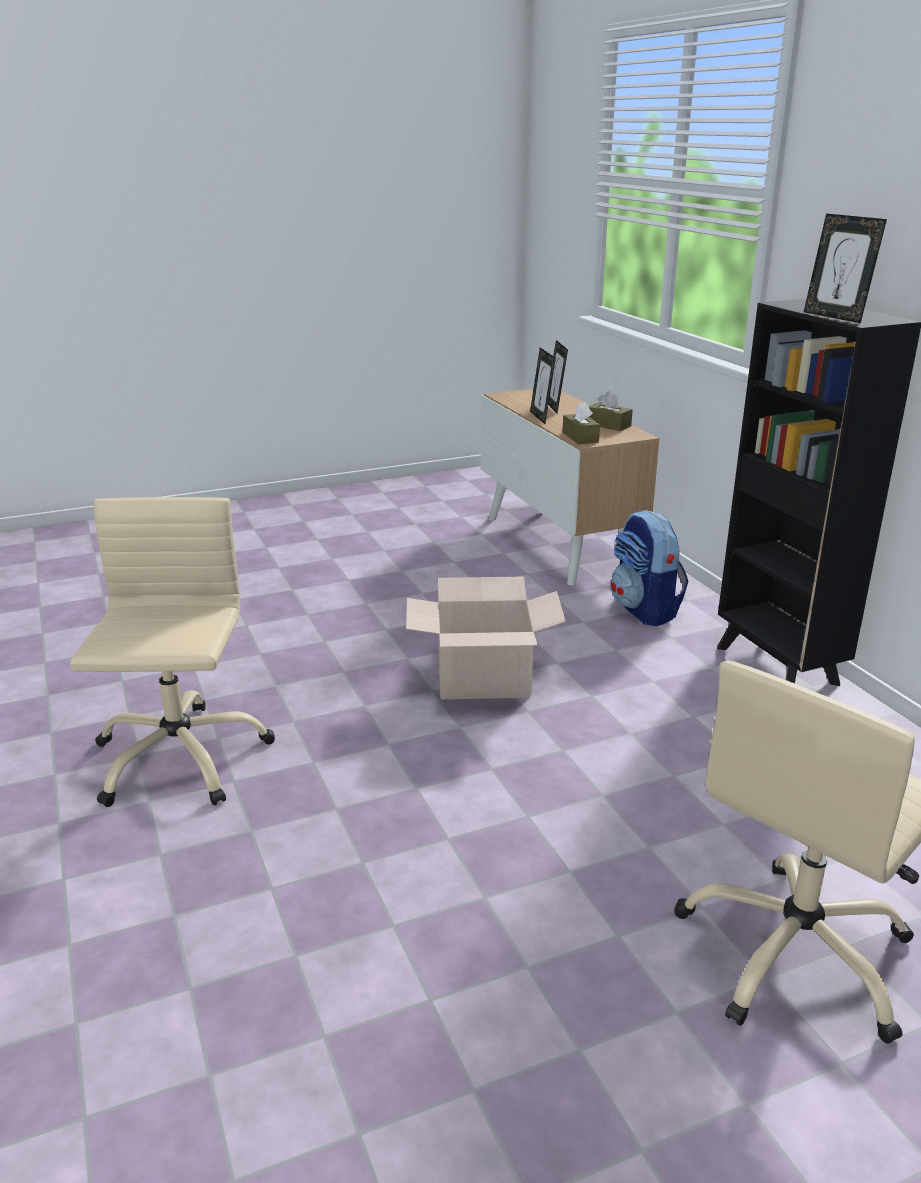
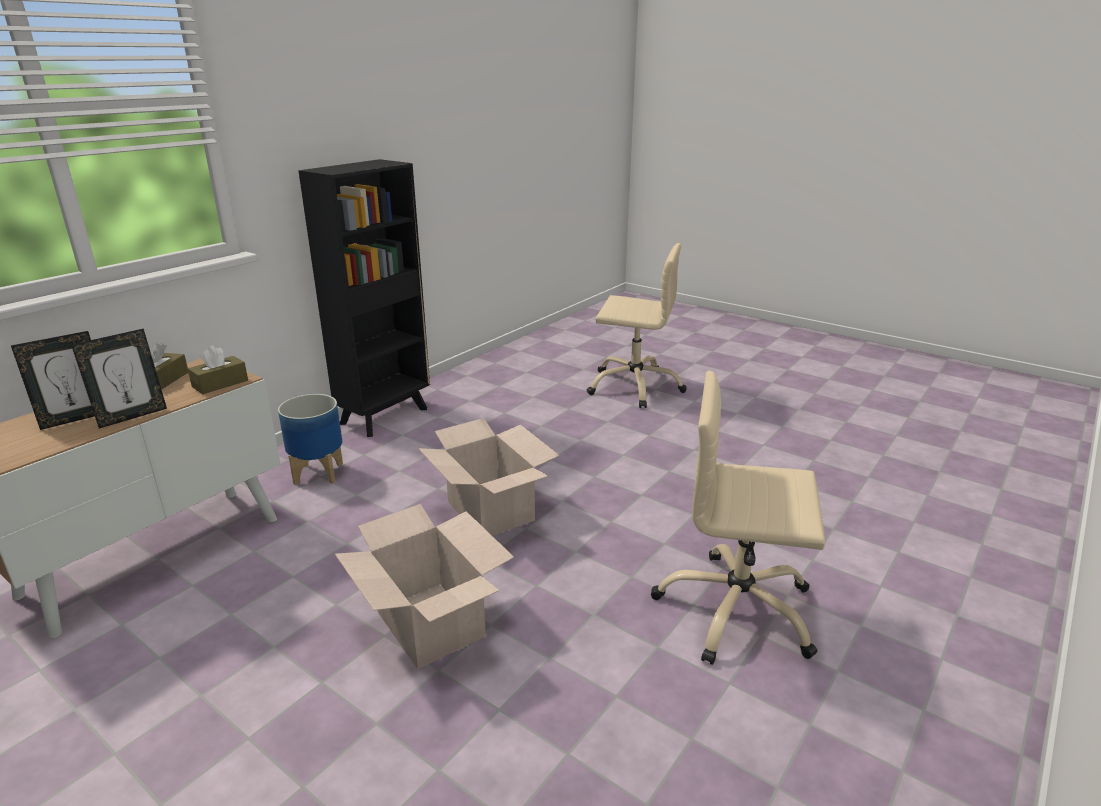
camera: 120 degrees left, 0 degrees up
(179, 758) = (736, 610): beige office chair -> beige office chair turned 45 degrees clockwise
(356, 619) = (429, 624): none -> cardboard box
(645, 610) = (318, 473): backpack -> planter
(835, 317) = (381, 165): picture frame -> none

